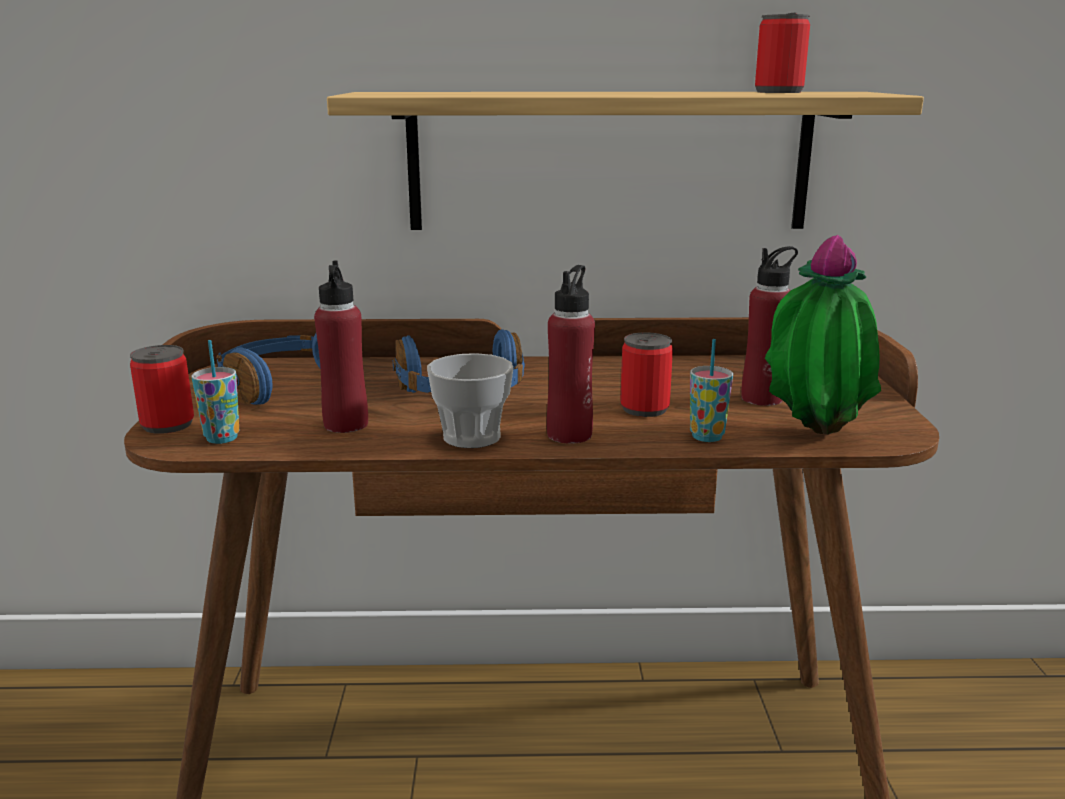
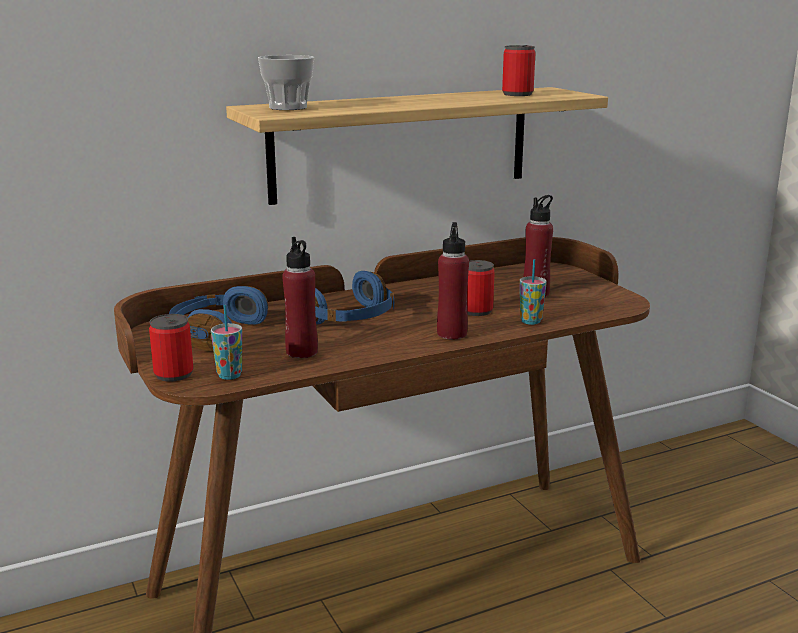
camera: 25 degrees left, 0 degrees up
(472, 437) = (395, 345): cup -> cup (288, 107)
(812, 435) = (585, 311): potted plant -> none

